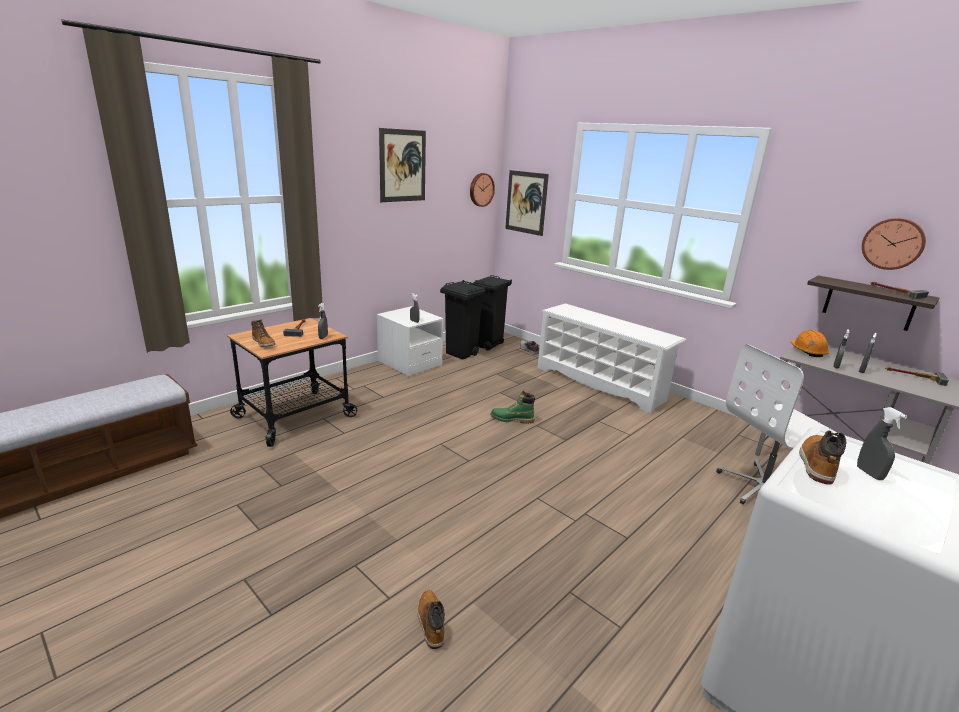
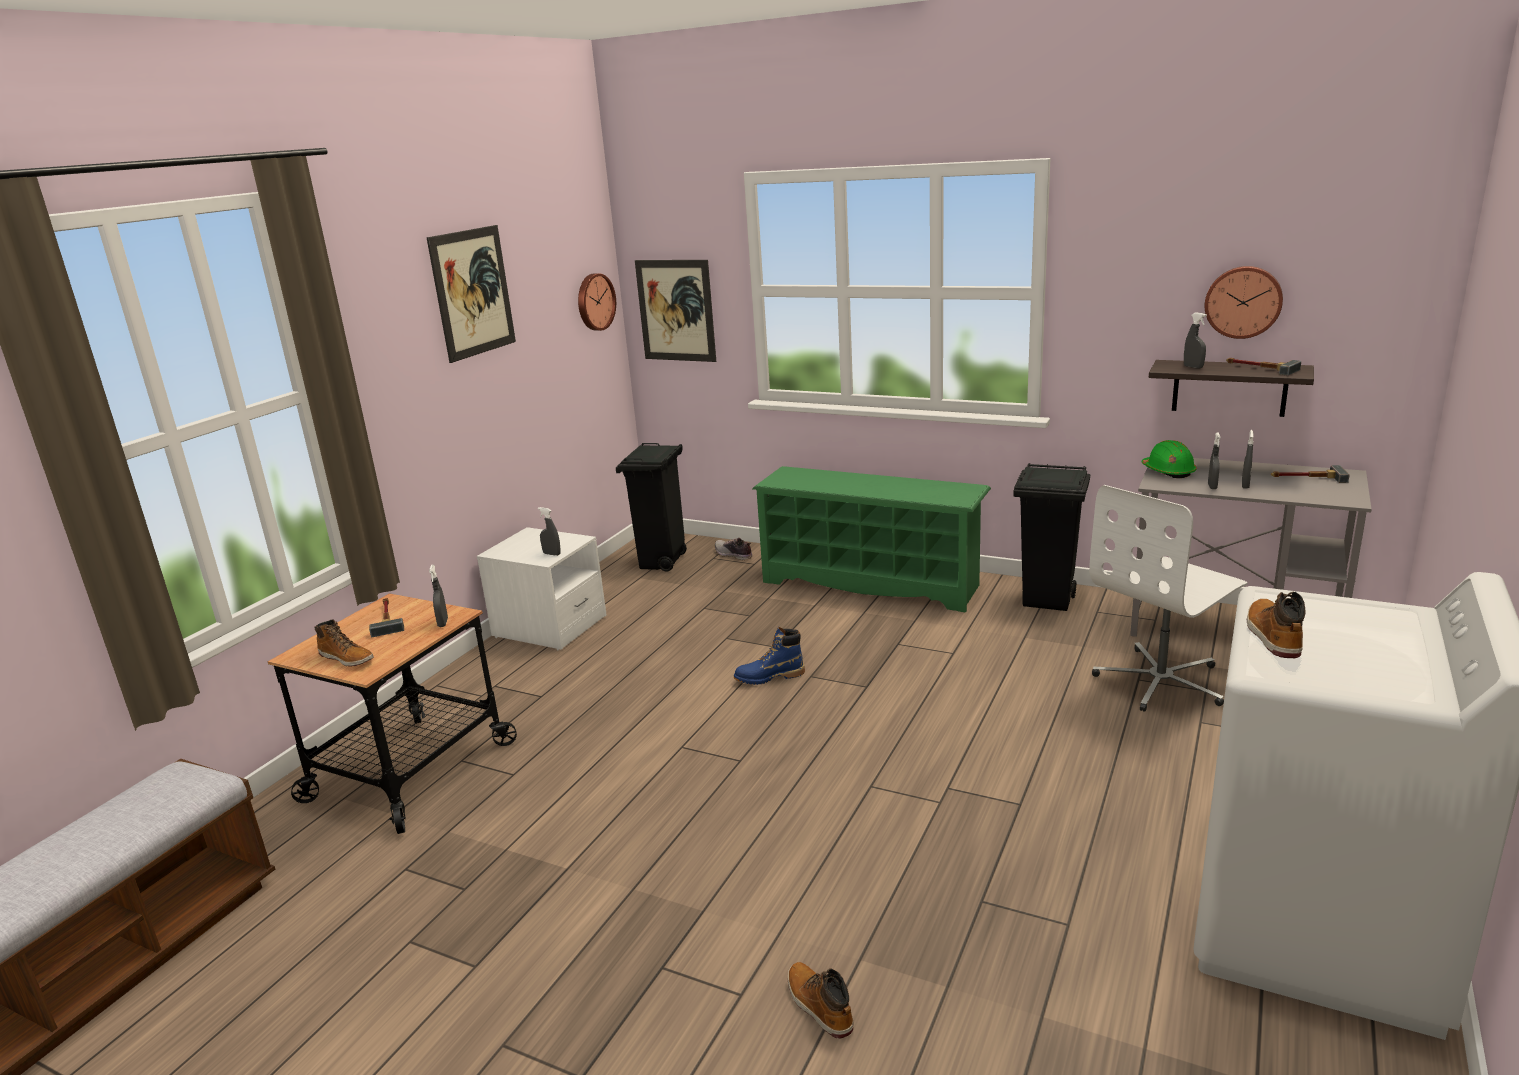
camera: 15 degrees left, 0 degrees up
(461, 354) = (627, 588): black trash can -> black trash can (1048, 600)
(512, 419) = (769, 677): green boot -> blue boot
(601, 384) = (872, 583): white shoe rack -> green shoe rack
(807, 351) = (1168, 471): orange hard hat -> green hard hat
(869, 473) = (1330, 631): grey spray bottle -> grey spray bottle (1193, 367)

